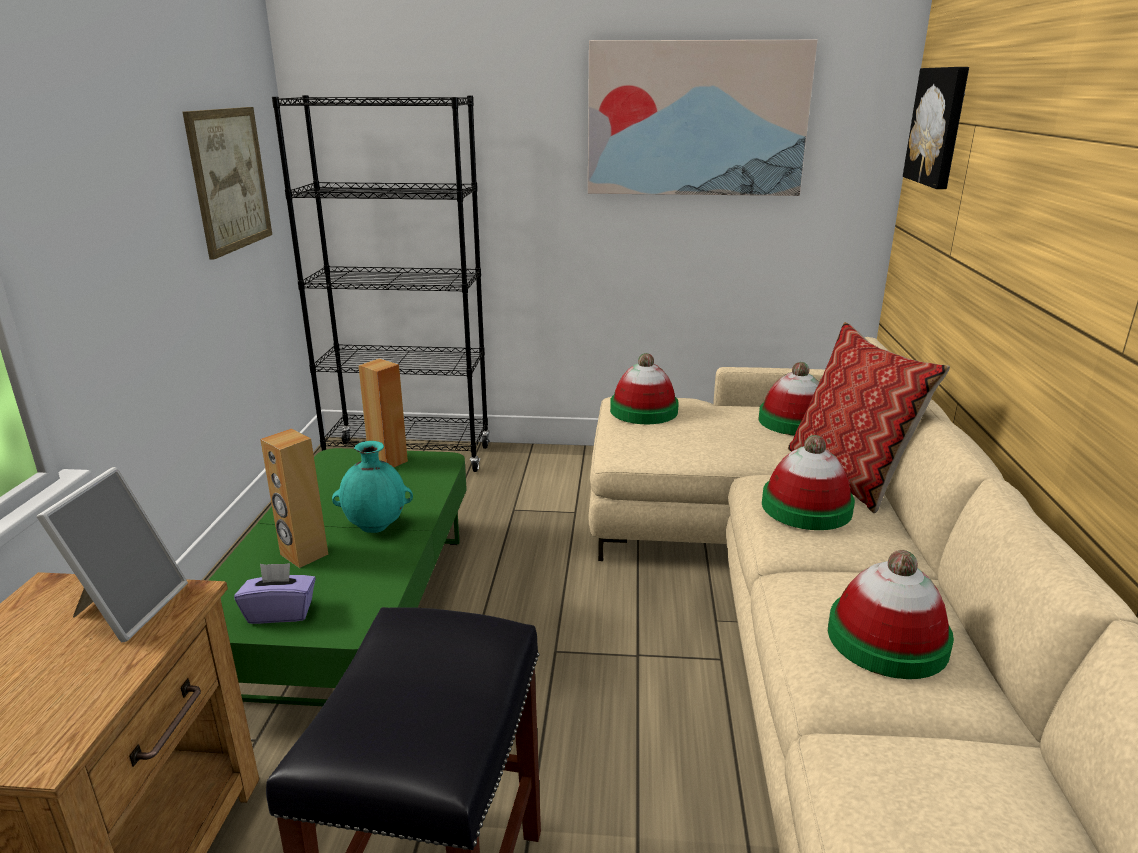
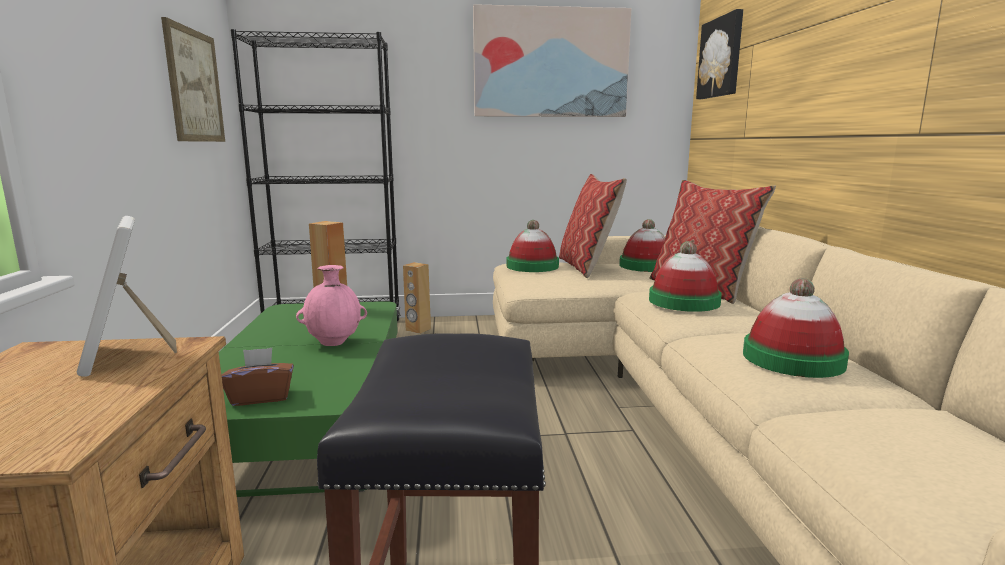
camera: 10 degrees left, 10 degrees down
(128, 608) = (127, 355): picture frame -> picture frame turned 150 degrees clockwise
(280, 612) = (261, 397): purple tissue box -> brown tissue box
(303, 555) = (273, 362): brown speaker -> brown speaker (418, 329)
(376, 527) = (334, 343): turquoise vase -> pink vase
(715, 417) = (587, 267): none -> pillow

